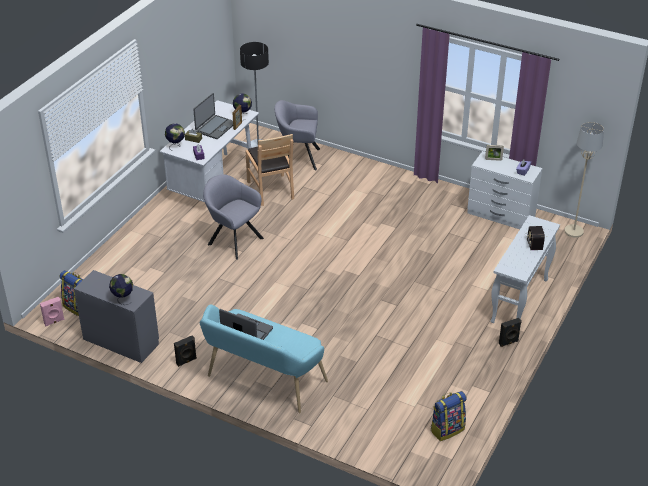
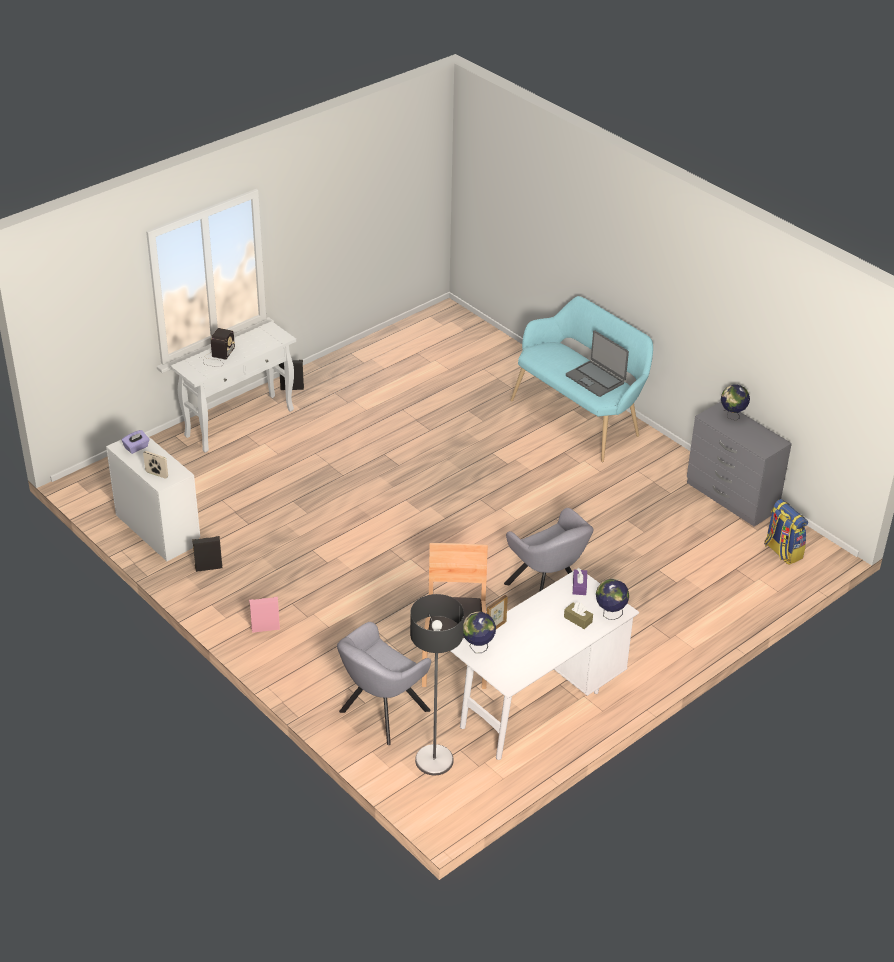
camera: 160 degrees left, 0 degrees up
(54, 322) = (814, 540): pink speaker -> pink speaker (265, 628)
(186, 361) = (658, 456): black speaker -> black speaker (208, 567)
(215, 127) = (534, 634): laptop -> none
(297, 158) = (380, 713): grey armchair -> grey armchair turned 105 degrees clockwise
(447, 429) = (417, 336): backpack -> none
(574, 231) = (88, 483): beige floor lamp -> none

